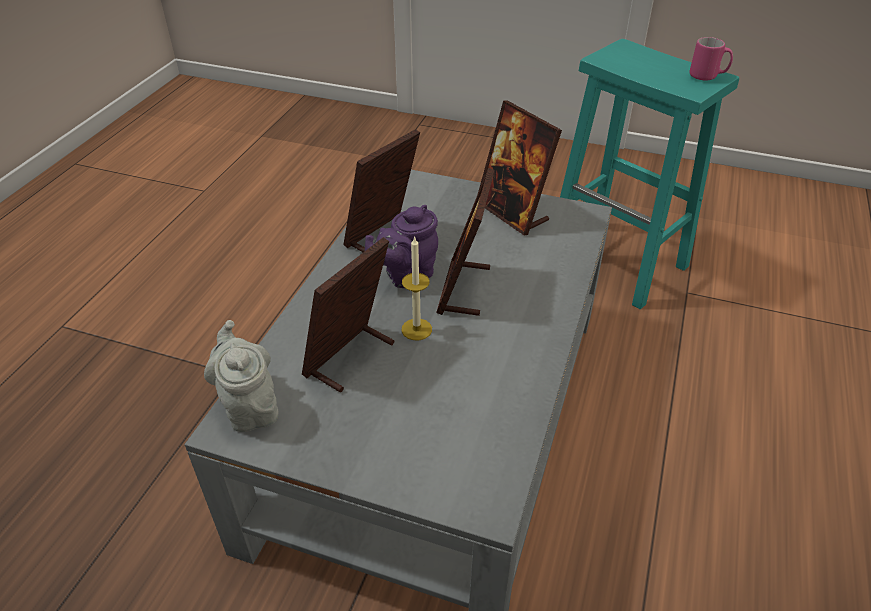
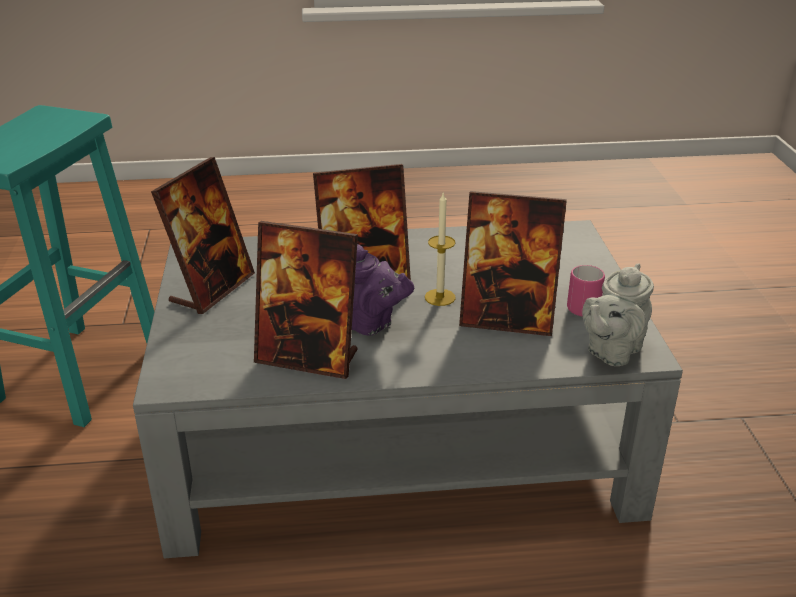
camera: 115 degrees left, 10 degrees down
(707, 76) = (44, 115): pink mug -> pink mug (581, 306)

